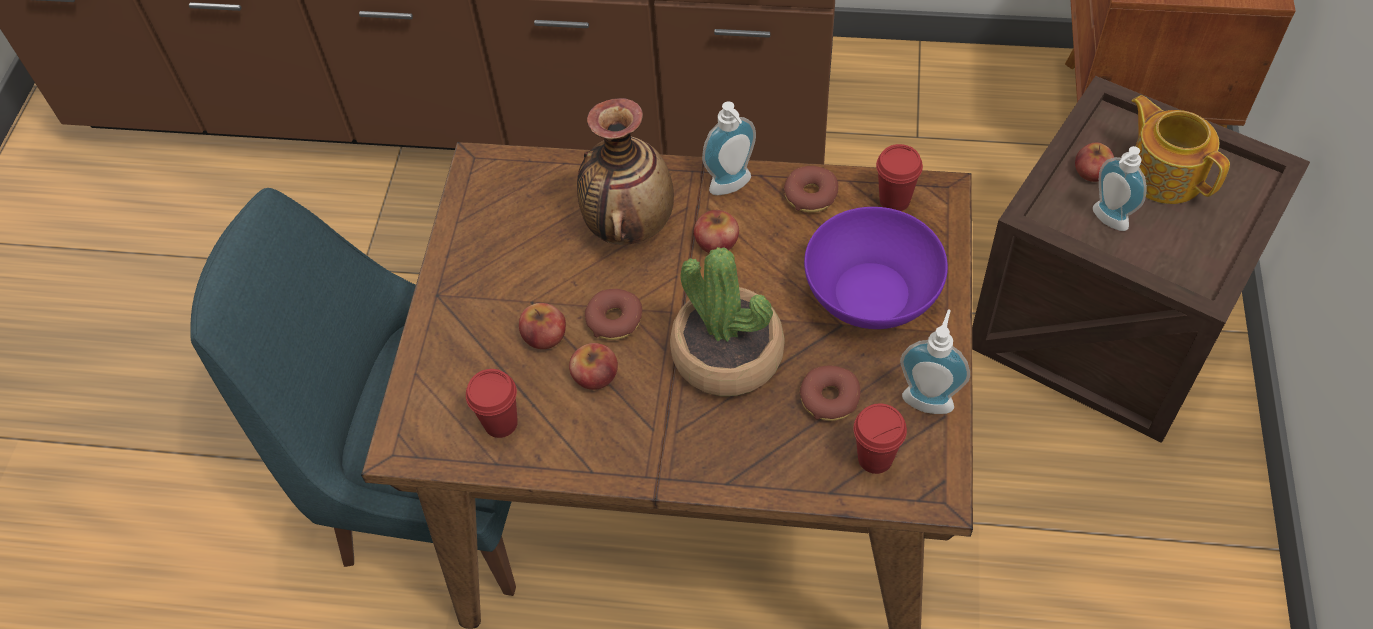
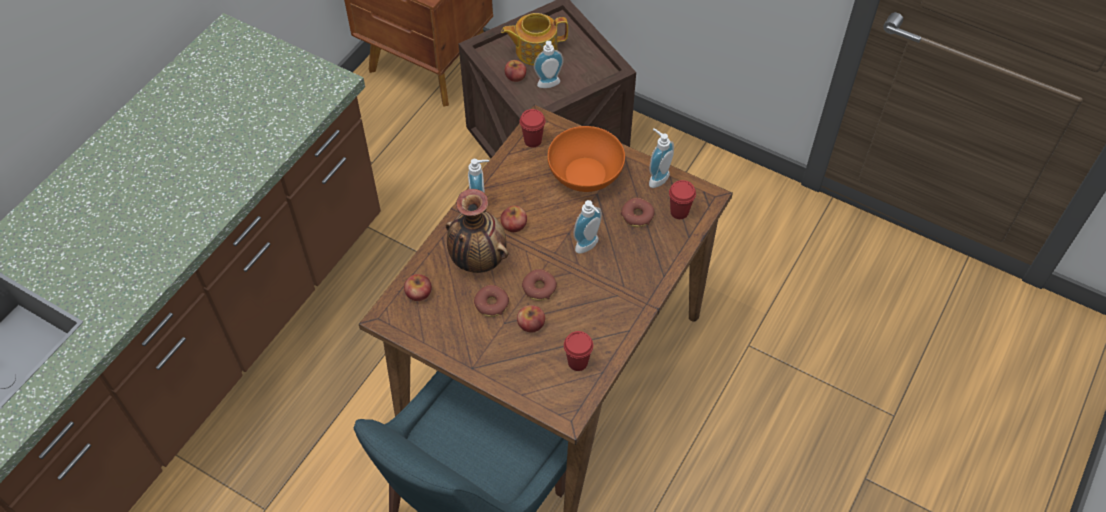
camera: 70 degrees left, 0 degrees up
(595, 375) = (570, 309): apple -> apple (418, 293)
(728, 354) = (589, 247): potted plant -> soap dispenser
(810, 195) = (508, 173): donut -> donut (491, 304)
(871, 294) = (585, 174): purple bowl -> orange bowl

